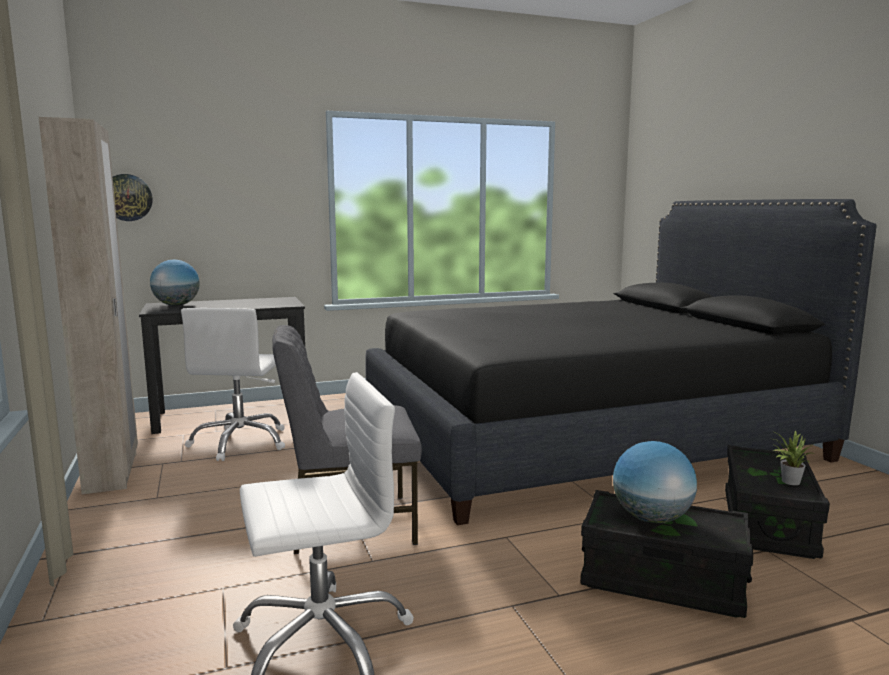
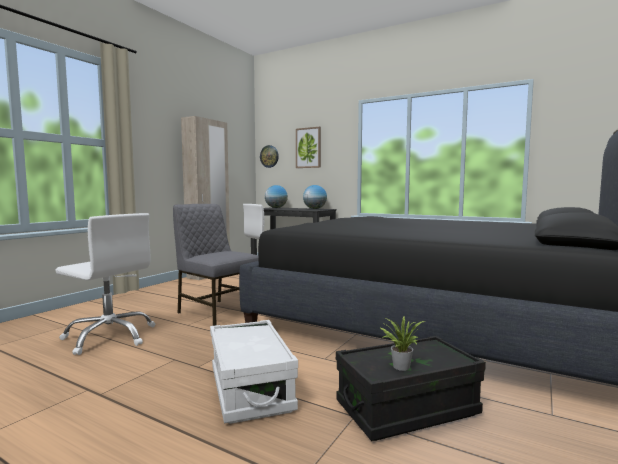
camera: 50 degrees right, 5 degrees down
(226, 185) = (308, 148): none -> picture
(652, 518) = (248, 339): globe -> globe (315, 209)
(662, 580) = (250, 389): black storage box -> white storage box

